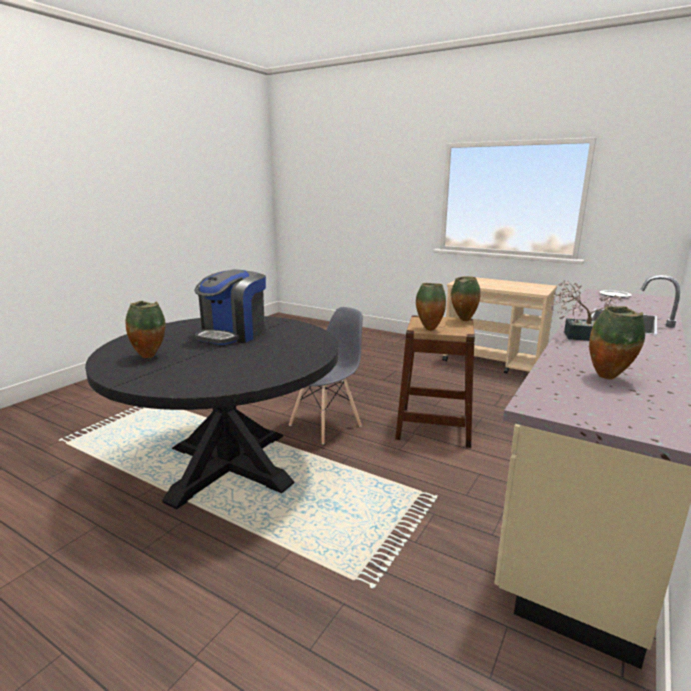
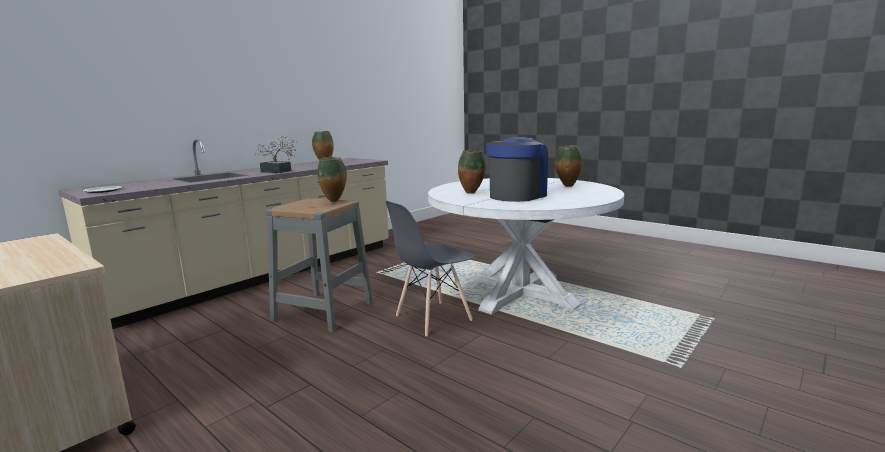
camera: 170 degrees left, 5 degrees down
(229, 465) = (520, 292): black dining table -> white dining table
(434, 426) = (323, 311): brown stool -> grey stool
(463, 320) = (282, 207): vase -> vase (472, 193)

